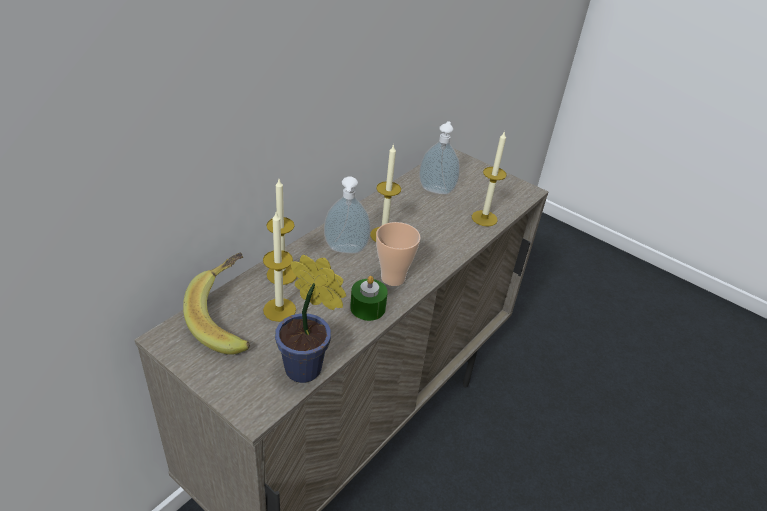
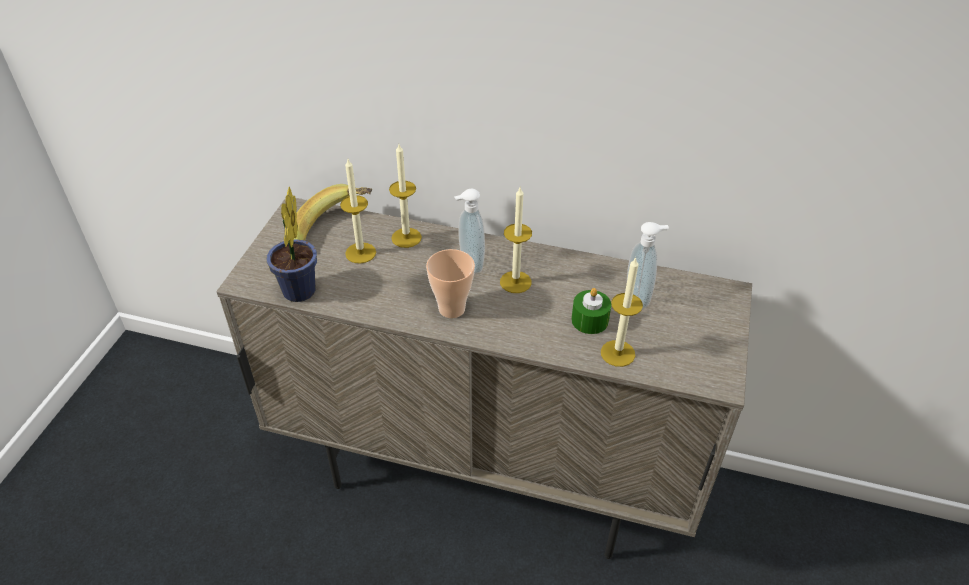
camera: 70 degrees right, 5 degrees up
(368, 307) = (397, 305): green candle -> green candle (589, 320)

